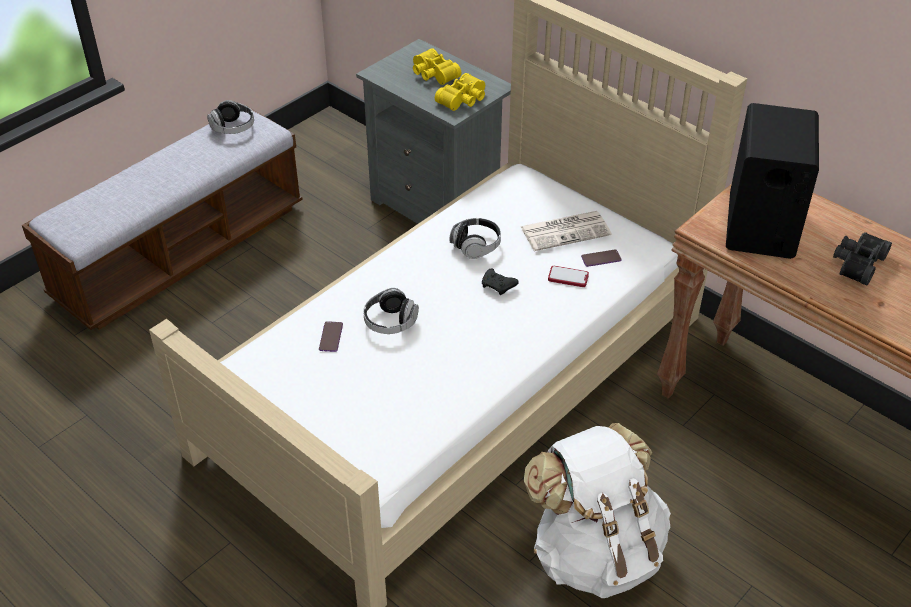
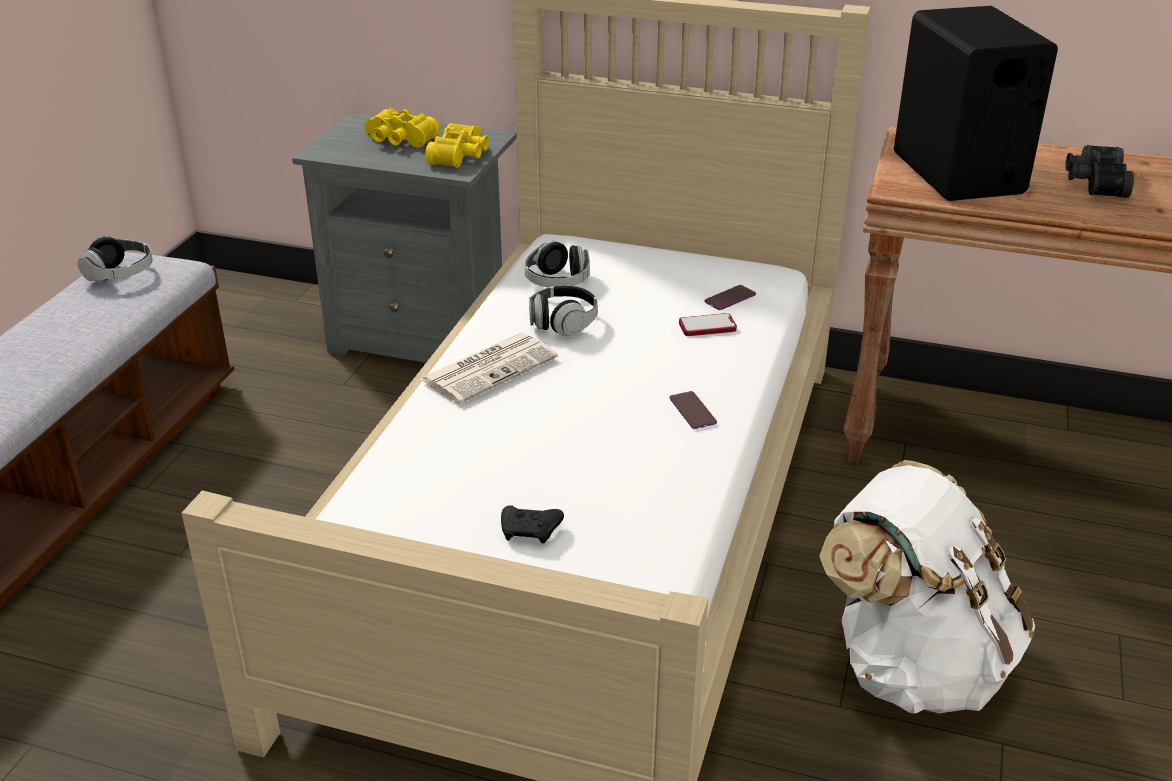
camera: 25 degrees left, 10 degrees down
(331, 337) = (442, 474): phone -> phone (692, 411)
(390, 322) = (514, 434): headphones -> headphones (557, 282)
(498, 286) = (628, 357): black game controller -> black game controller (531, 531)
(566, 231) = (663, 281): newspaper -> newspaper (490, 368)

